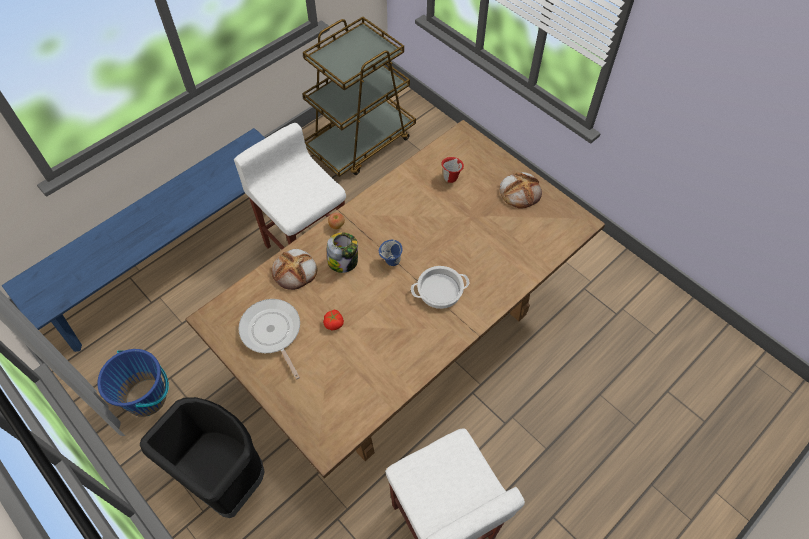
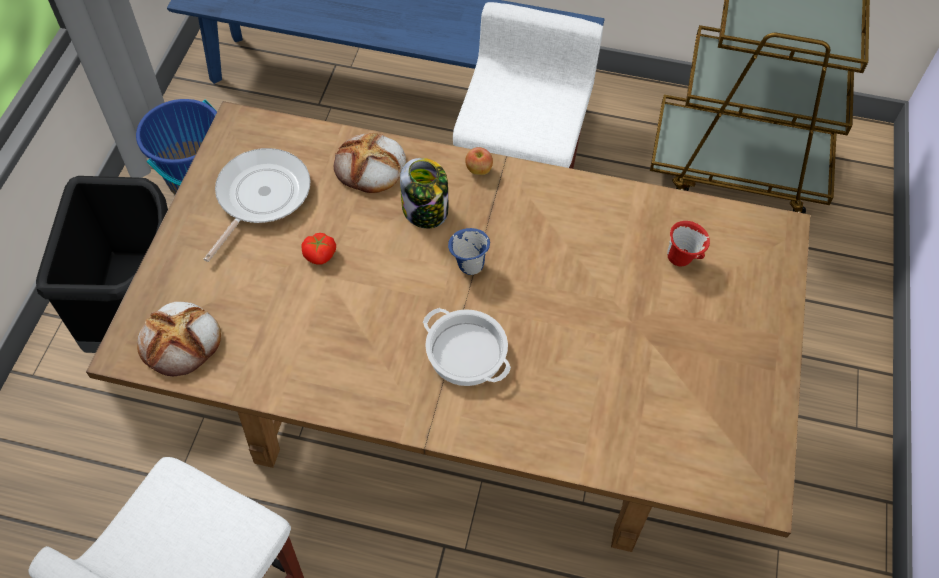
camera: 55 degrees right, 0 degrees up
(520, 191) = (741, 366): bread -> bread (181, 341)

